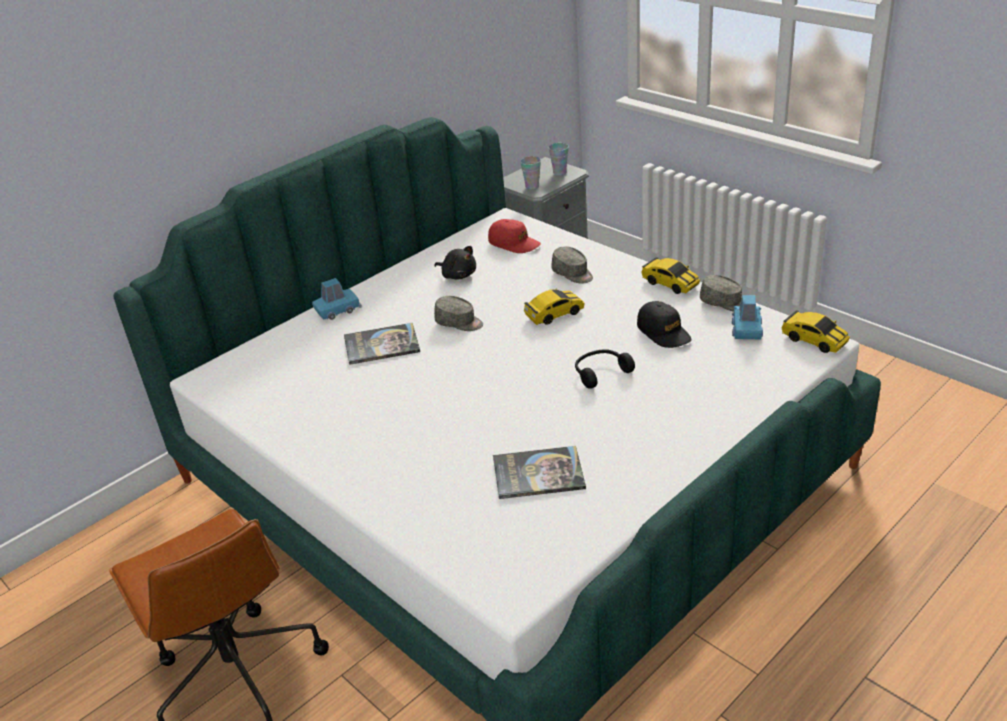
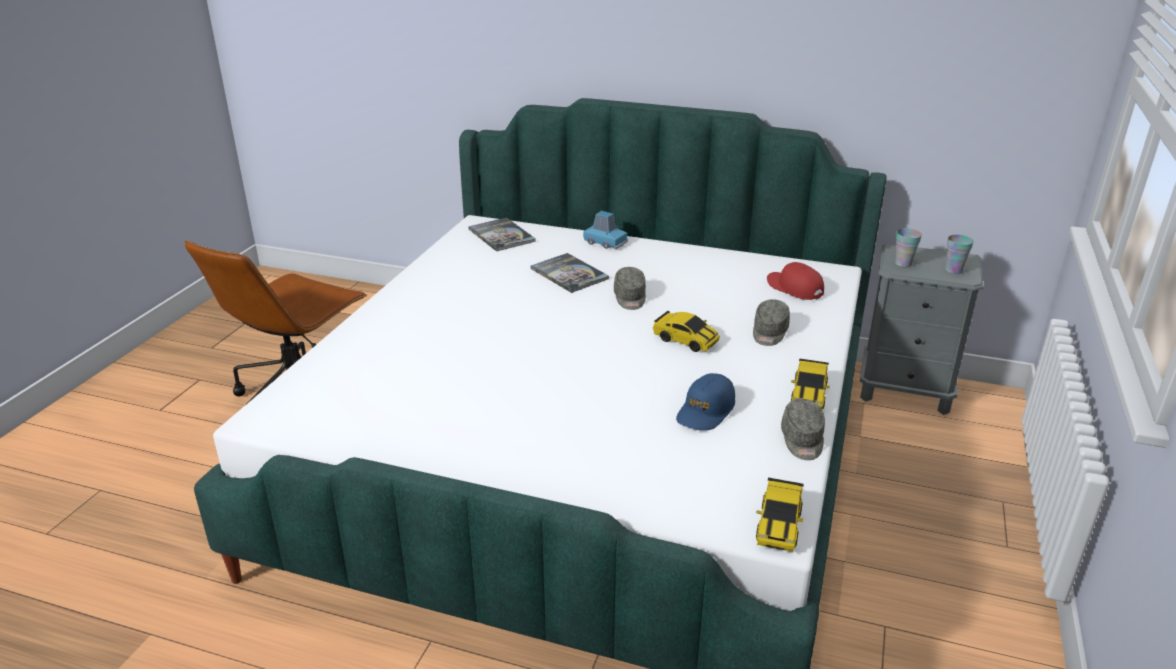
camera: 60 degrees right, 5 degrees down
(458, 275) = (708, 276): black plush toy -> none
(514, 243) = (794, 288): red cap -> red cap turned 135 degrees clockwise
(538, 473) = (425, 393): book -> book (501, 235)
(600, 372) = (602, 389): black headphones -> none
(663, 332) = (705, 411): black cap -> blue cap
(746, 329) = (759, 467): blue toy car -> none

